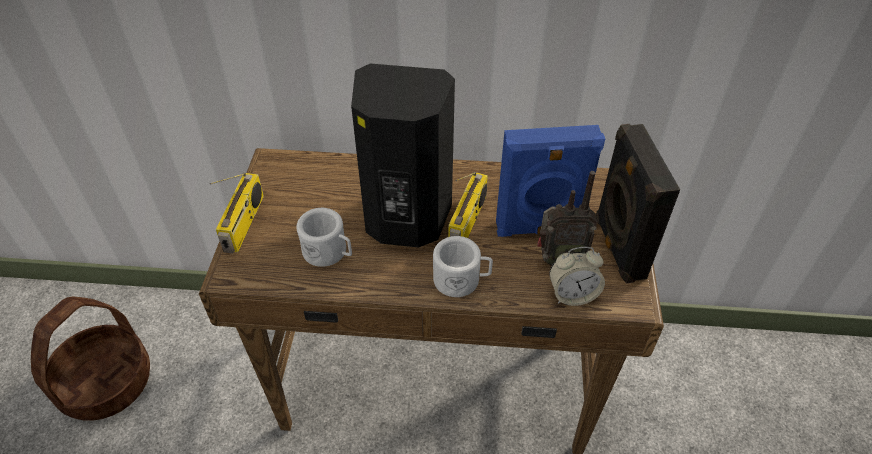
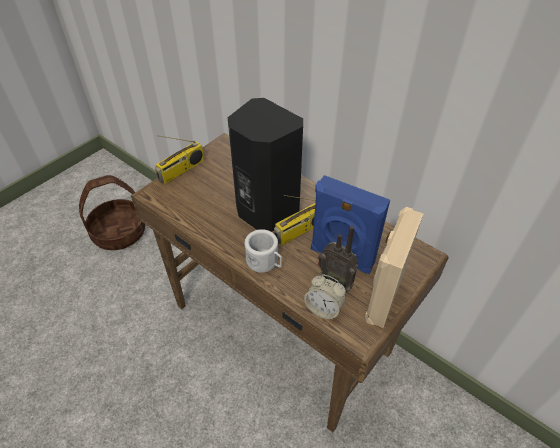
camera: 35 degrees right, 0 degrees up
(329, 252) = (208, 207): white mug -> none
(617, 247) = (382, 297): black speaker -> beige speaker

